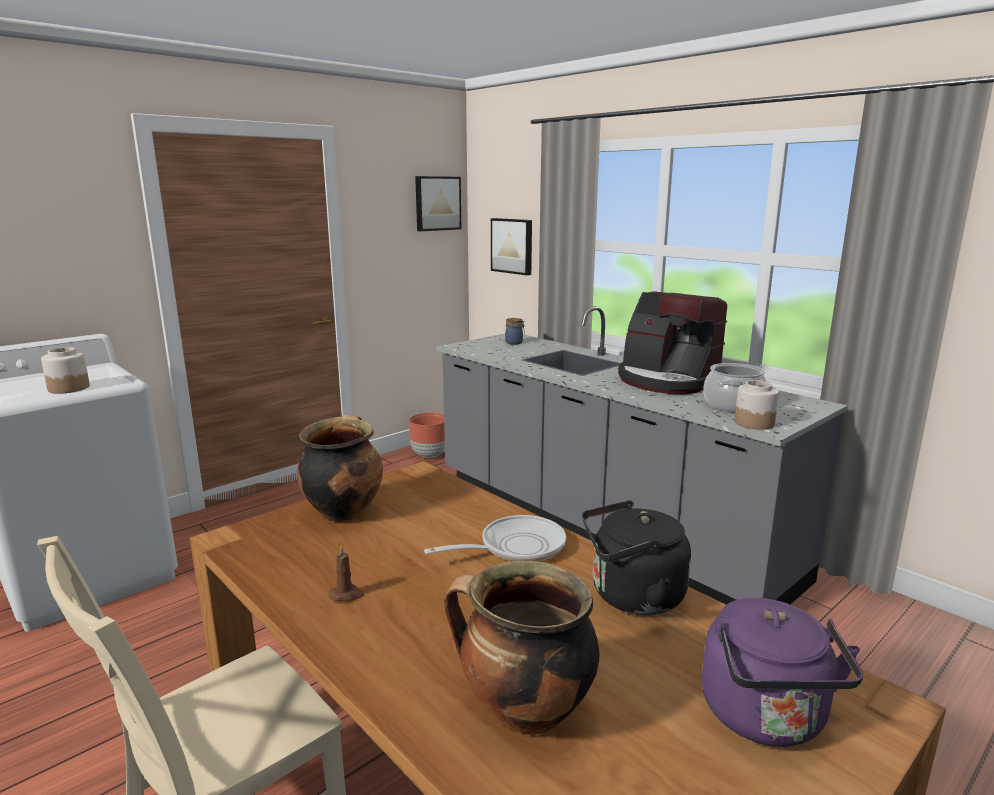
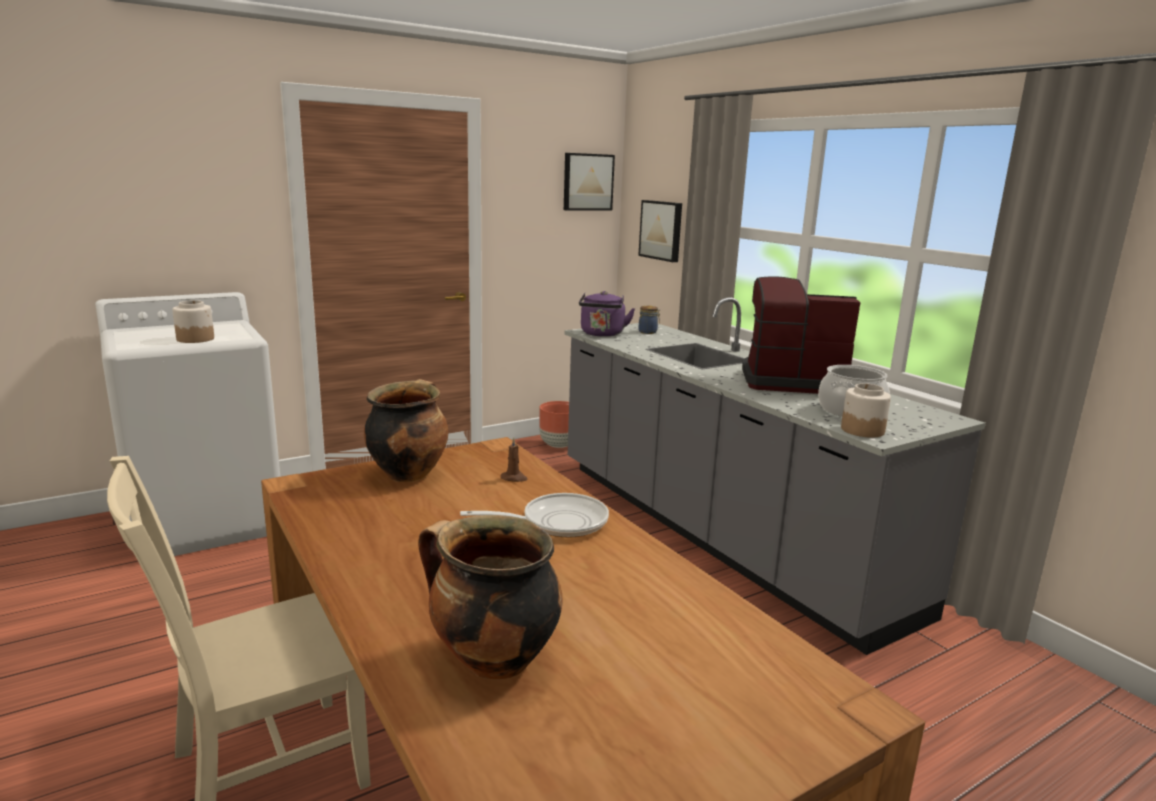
camera: 10 degrees right, 0 degrees up
(346, 595) = (377, 544): brown candle -> brown candle (514, 478)
(631, 597) = (649, 579): black kettle -> none
(667, 380) = (791, 381): coffee machine -> coffee machine turned 135 degrees clockwise
(766, 719) = (726, 701): purple kettle -> purple kettle (602, 334)

